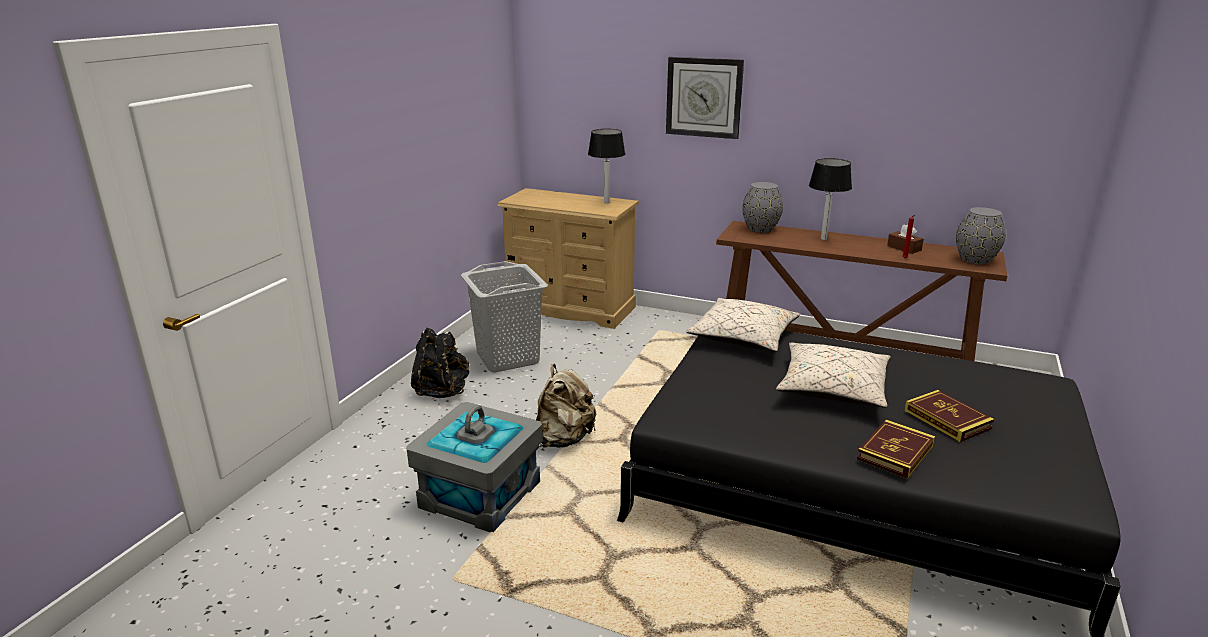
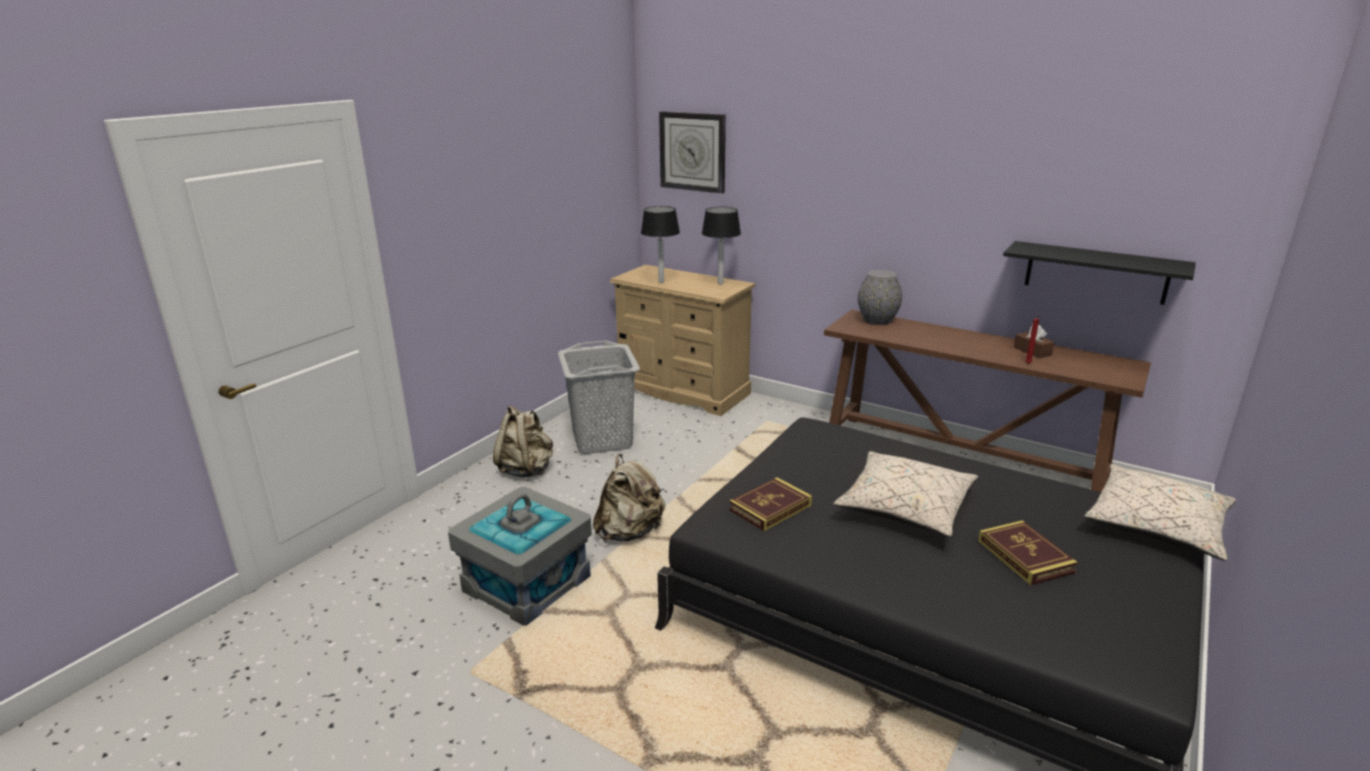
camera: 10 degrees right, 0 degrees up
(442, 391) = (526, 469): black backpack -> beige backpack
(704, 97) = (824, 177): wall clock -> wall clock (693, 151)
(743, 337) = (828, 440): beige pillow -> beige pillow (1157, 525)
(824, 239) = (944, 335): table lamp -> table lamp (661, 282)
(895, 452) = (949, 590): book -> book (770, 508)
(954, 175) = (1096, 272): none -> black shelf
(976, 260) = (1113, 370): grey vase -> none

